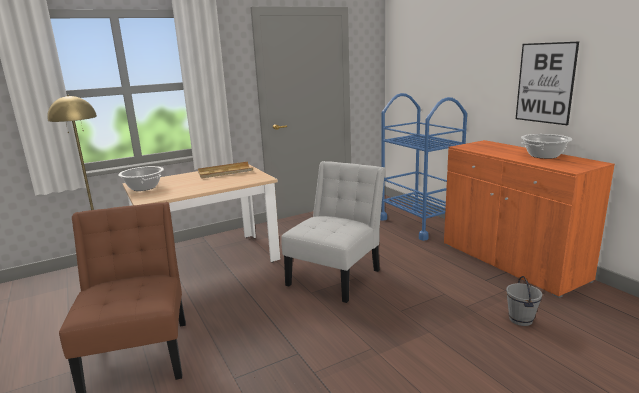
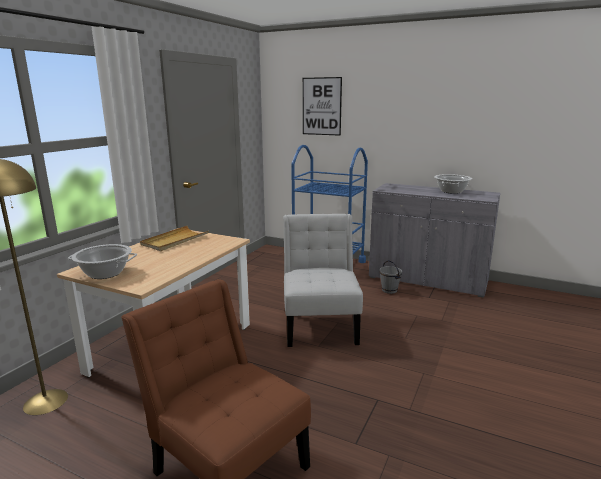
camera: 35 degrees left, 0 degrees up
(511, 261) = (427, 279): orange cabinet -> grey cabinet
(521, 320) = (482, 319): grey bucket -> grey bucket (389, 290)
(545, 83) = (440, 134): picture -> picture (321, 106)

